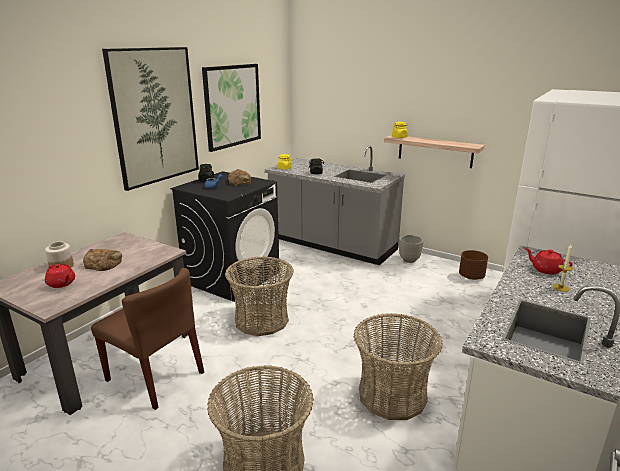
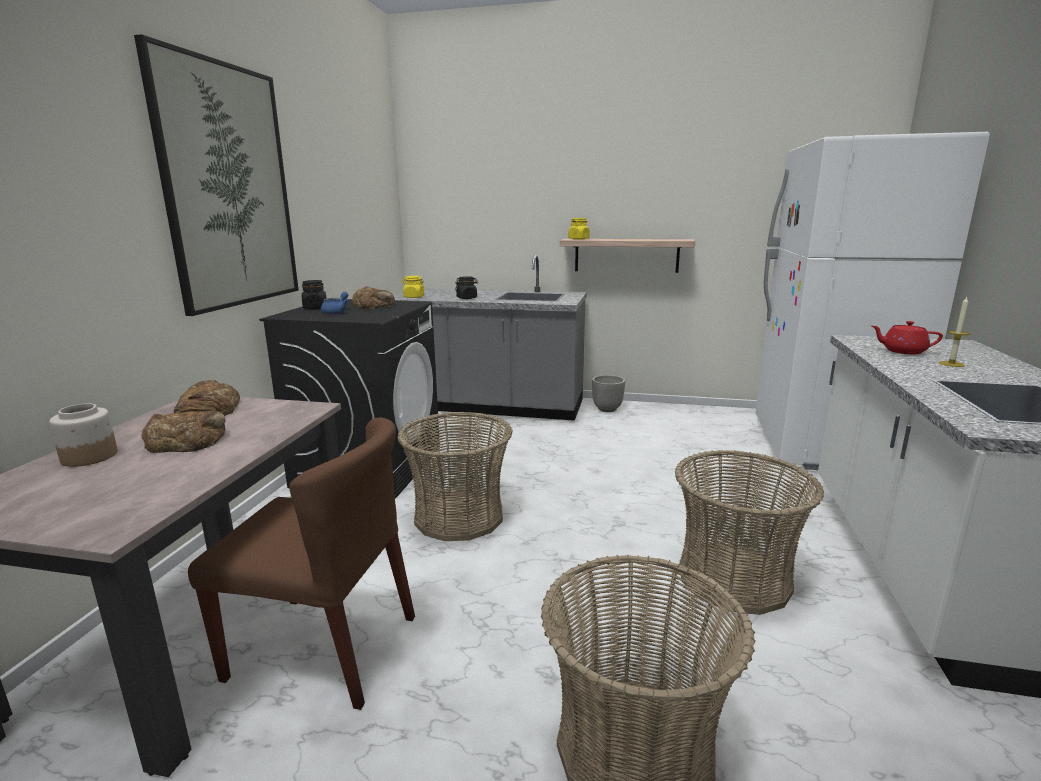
camera: 20 degrees left, 5 degrees down
(61, 284) = (111, 484): red teapot -> none
(124, 244) = (208, 409): none -> bread
(232, 106) = (335, 195): picture -> none
(471, 277) = (697, 416): brown planter -> none

